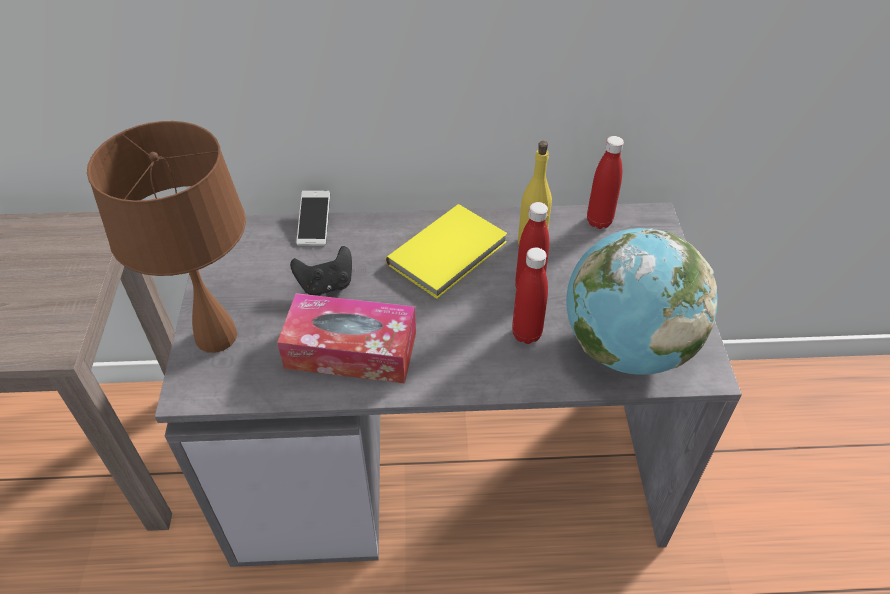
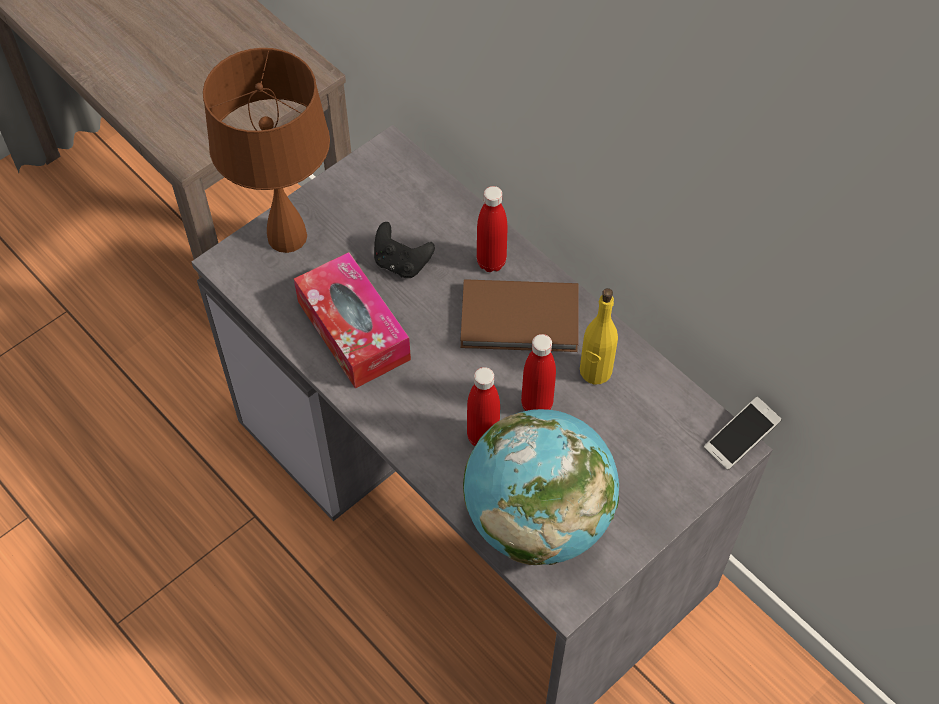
camera: 50 degrees right, 10 degrees up
(314, 225) = (457, 203): phone -> phone (740, 439)
(450, 253) = (521, 320): yellow book -> brown book
(599, 221) = (679, 405): red bottle -> red bottle (491, 262)

